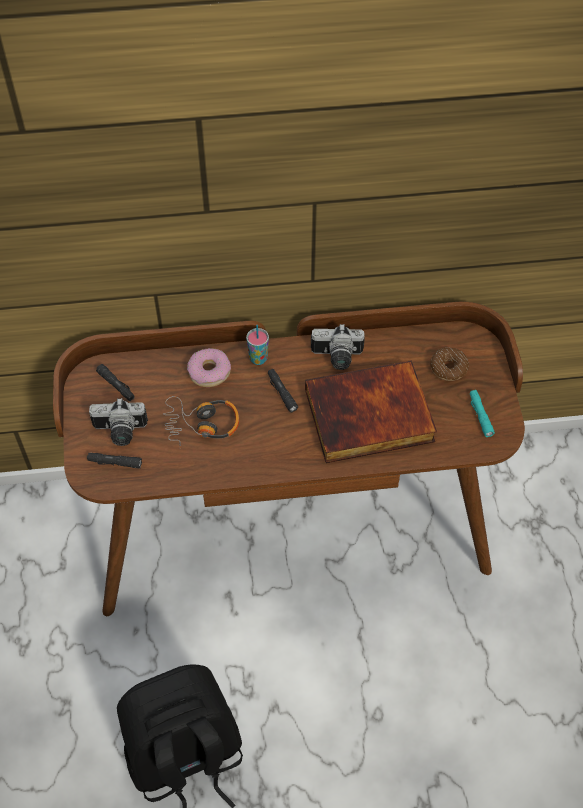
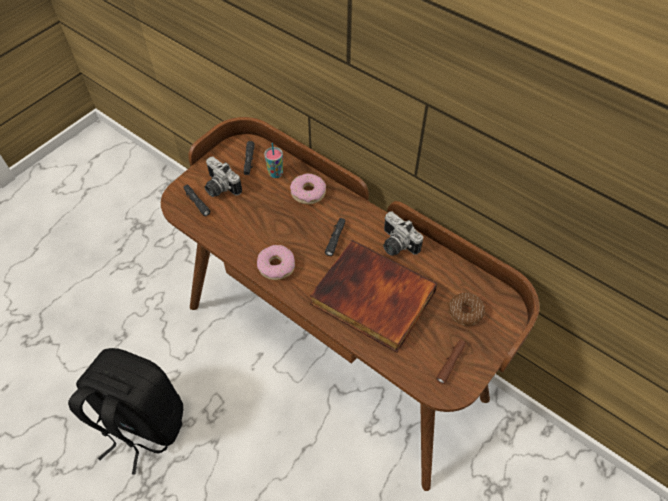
camera: 45 degrees right, 0 degrees up
(202, 425) = (266, 220): headphones -> none
(258, 359) = (346, 207): cup -> cup (275, 173)
(260, 456) = (276, 266): none -> donut
(480, 415) = (450, 363): turquoise flashlight -> brown flashlight

